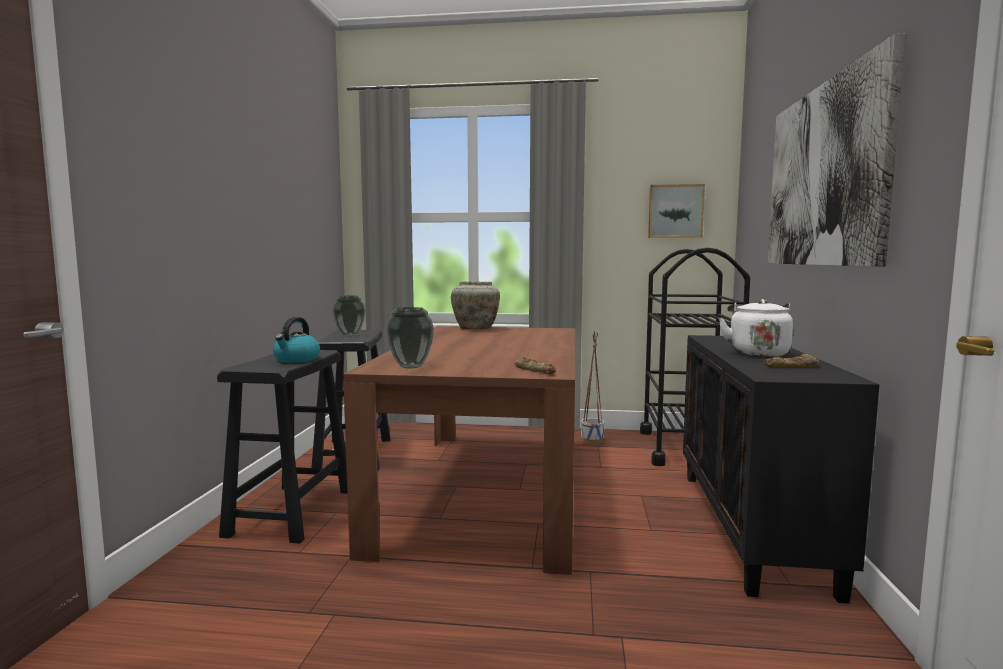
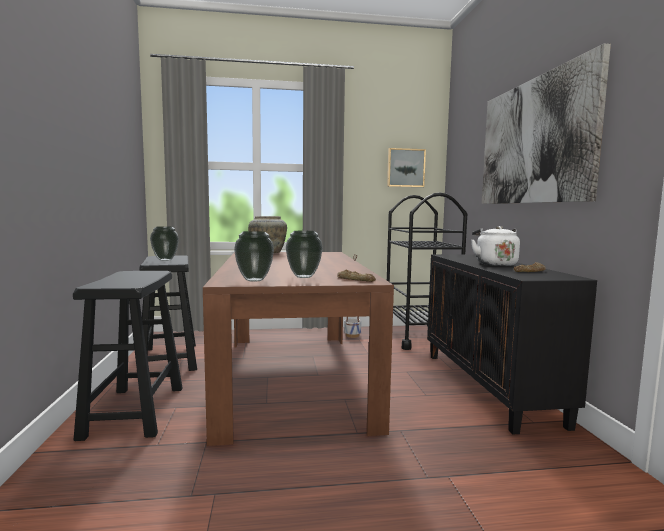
camera: 15 degrees left, 0 degrees up
(296, 359) = (140, 278): kettle -> none
(476, 364) = (304, 277): none -> vase

